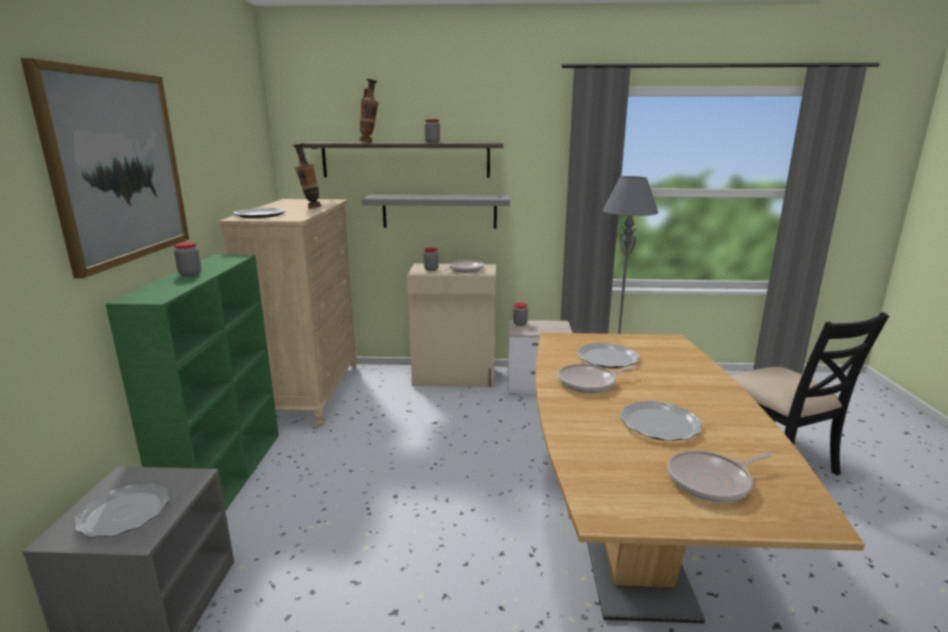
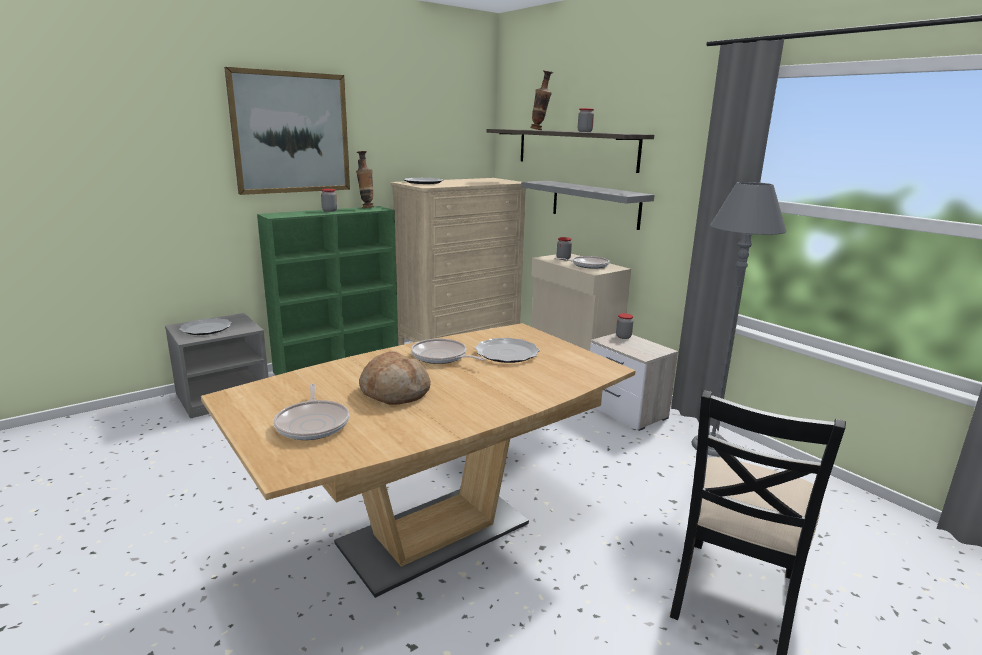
camera: 50 degrees right, 0 degrees up
(310, 208) = (471, 183): vase -> vase (366, 208)
(660, 424) = (395, 392): plate -> bread
(712, 481) = (313, 423): frying pan -> frying pan turned 135 degrees counterclockwise

